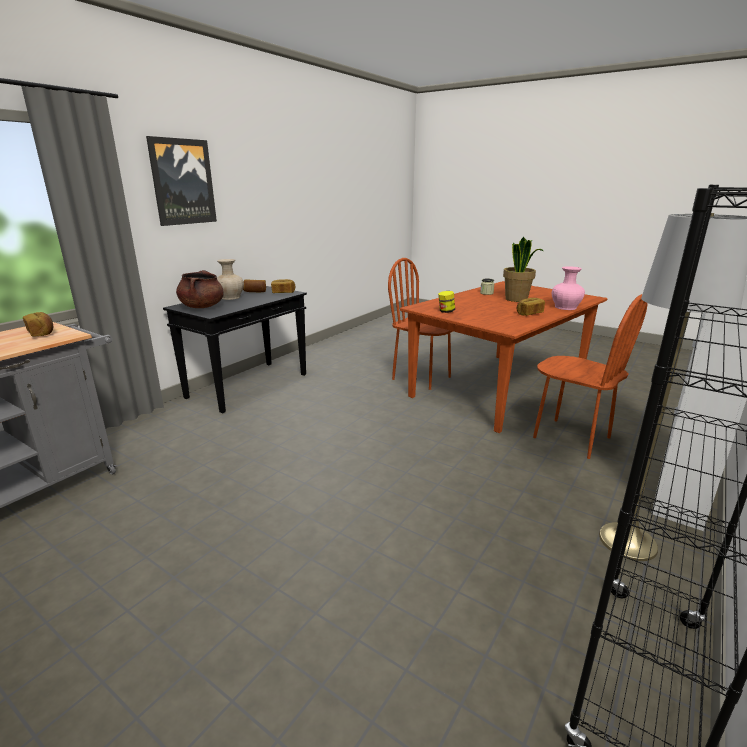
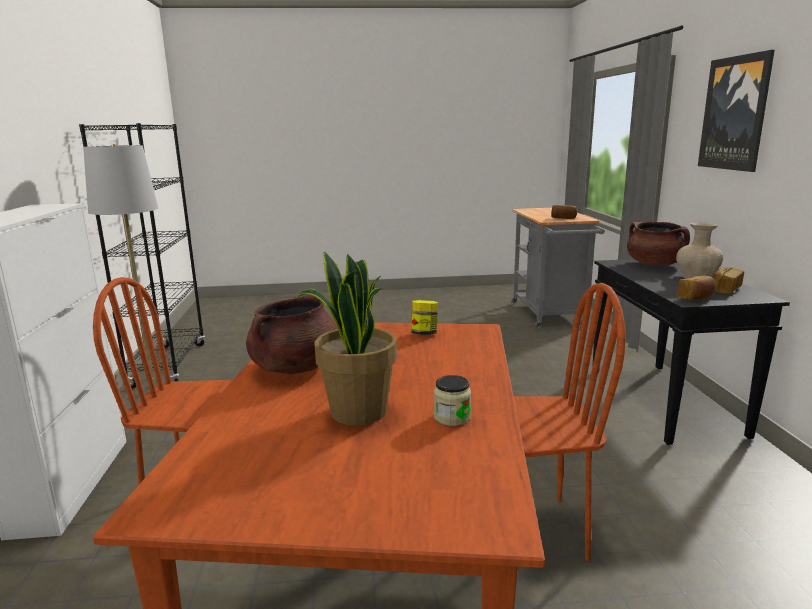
camera: 140 degrees right, 5 degrees down
(529, 313) = (295, 367): bread -> brown cooking pot
(565, 307) = (231, 413): pink vase -> none

